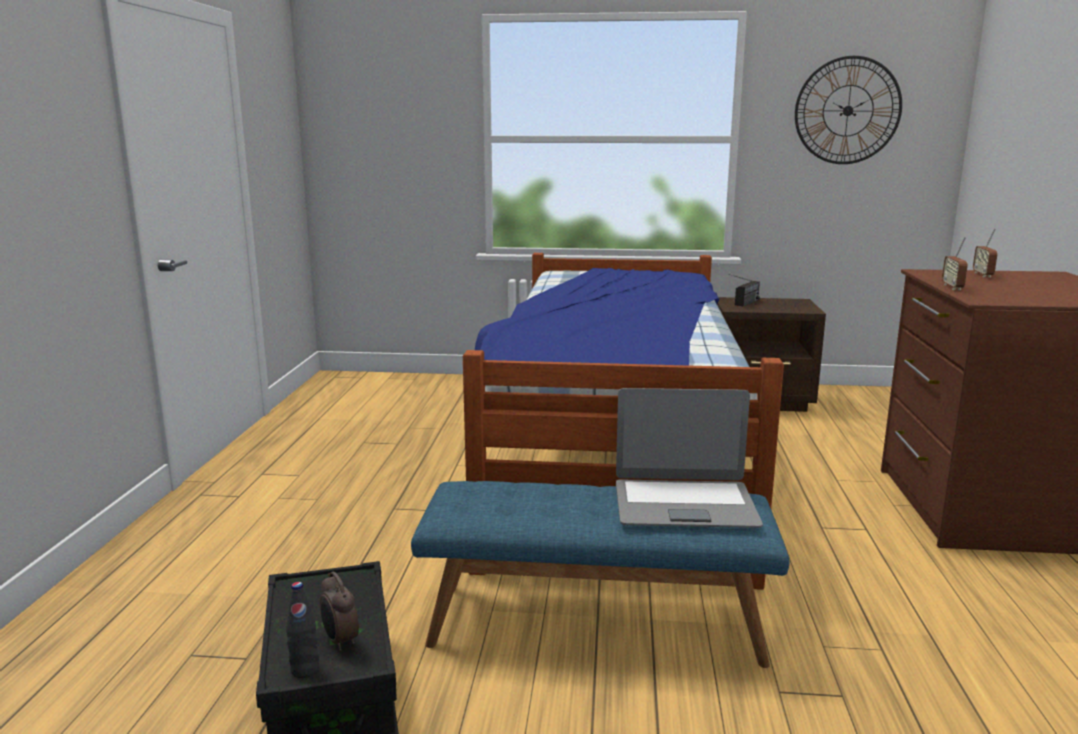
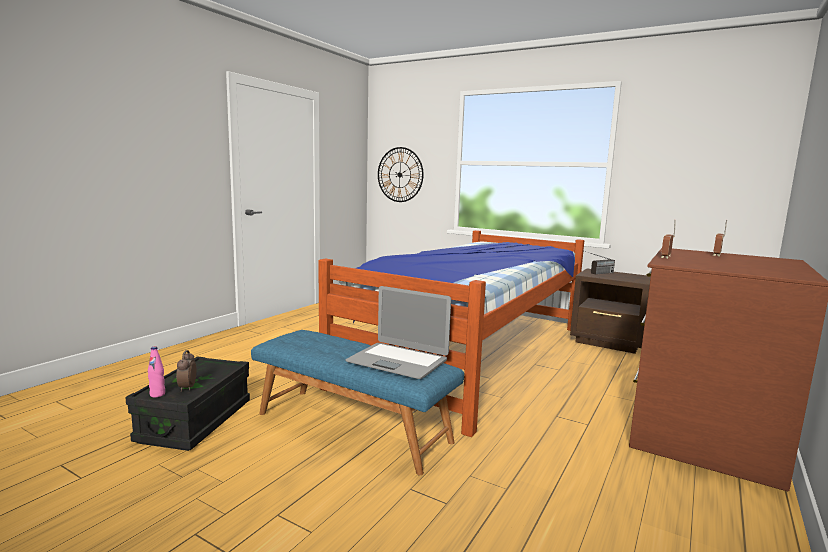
camera: 25 degrees right, 5 degrees down
(305, 670) = (157, 394): black bottle -> pink bottle
(847, 110) = (694, 146): wall clock -> wall clock (400, 174)

